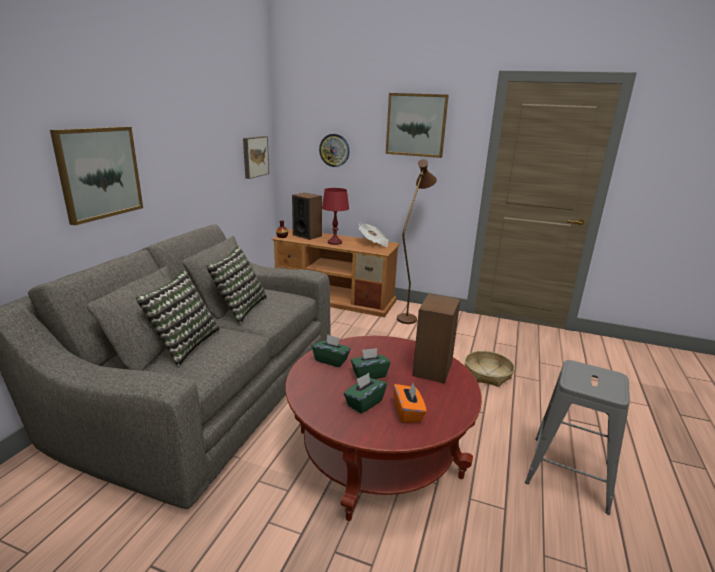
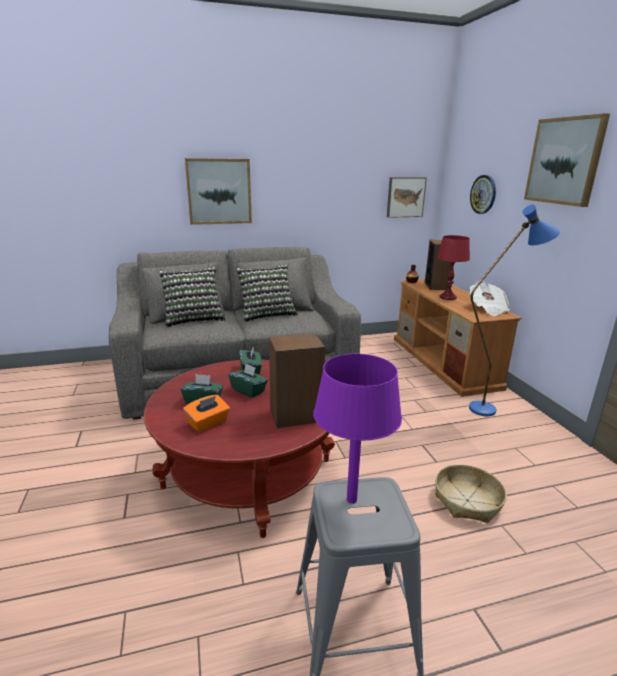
camera: 55 degrees right, 0 degrees up
(409, 316) = (491, 408): brown floor lamp -> blue floor lamp
(583, 380) = (351, 499): none -> purple table lamp

